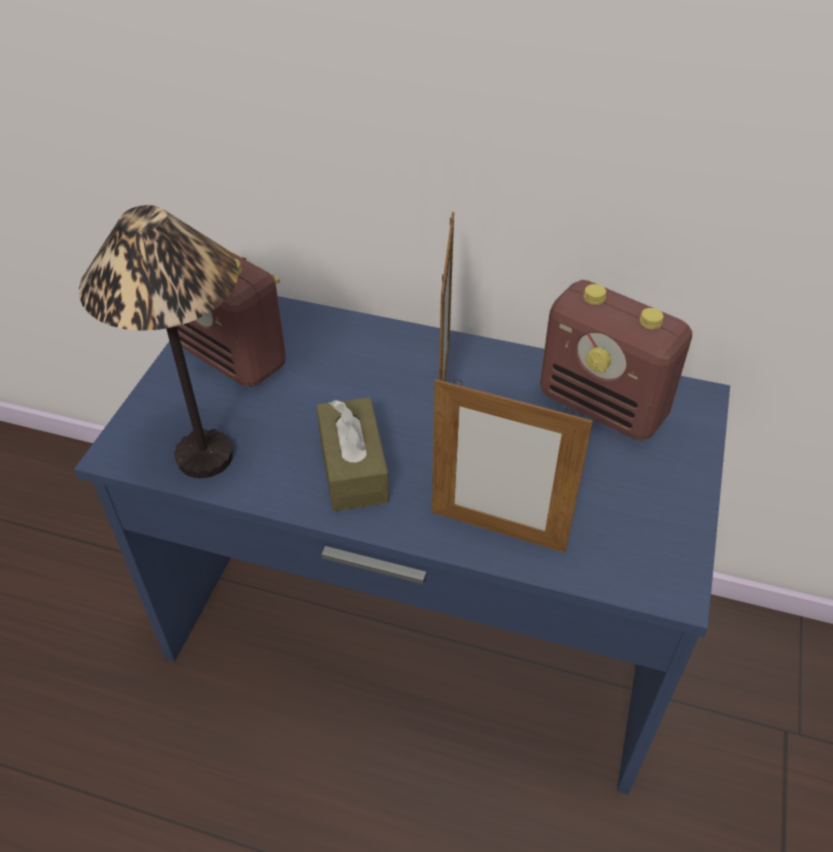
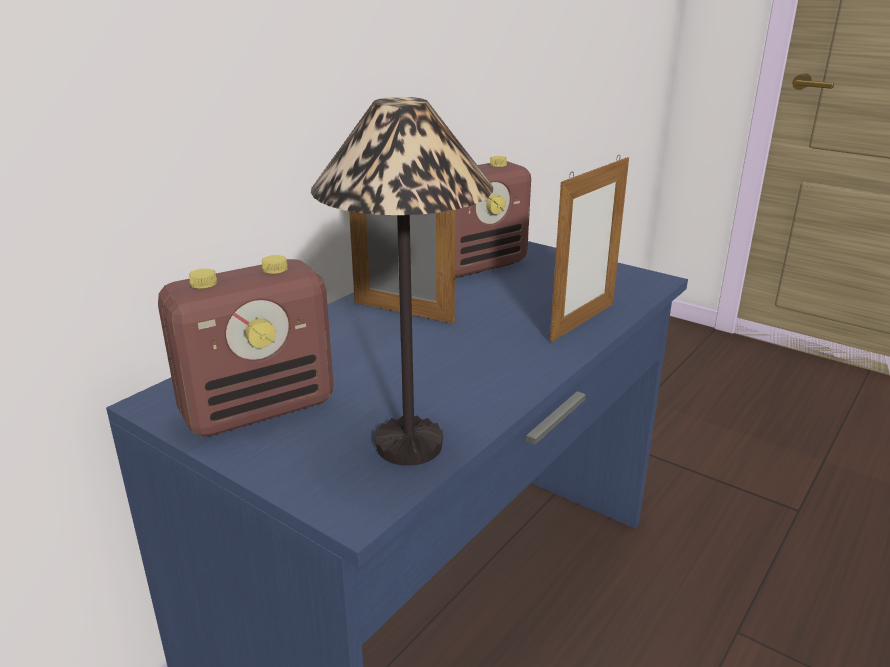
camera: 70 degrees left, 20 degrees down
(353, 468) = (479, 367): brown tissue box -> none

